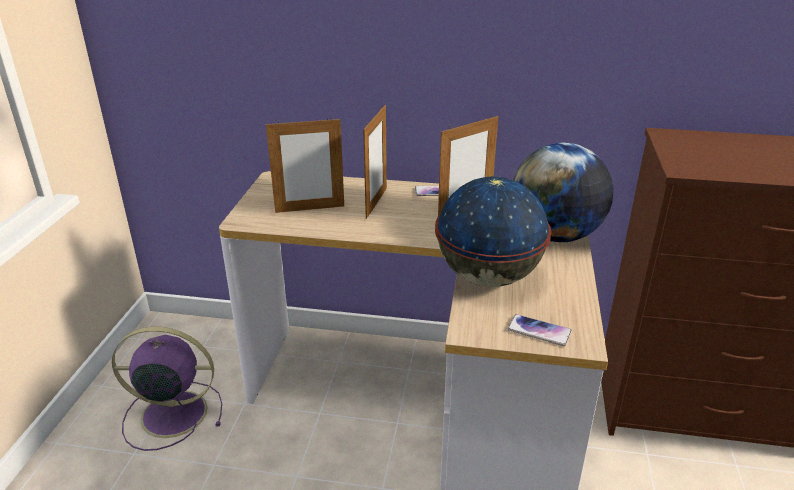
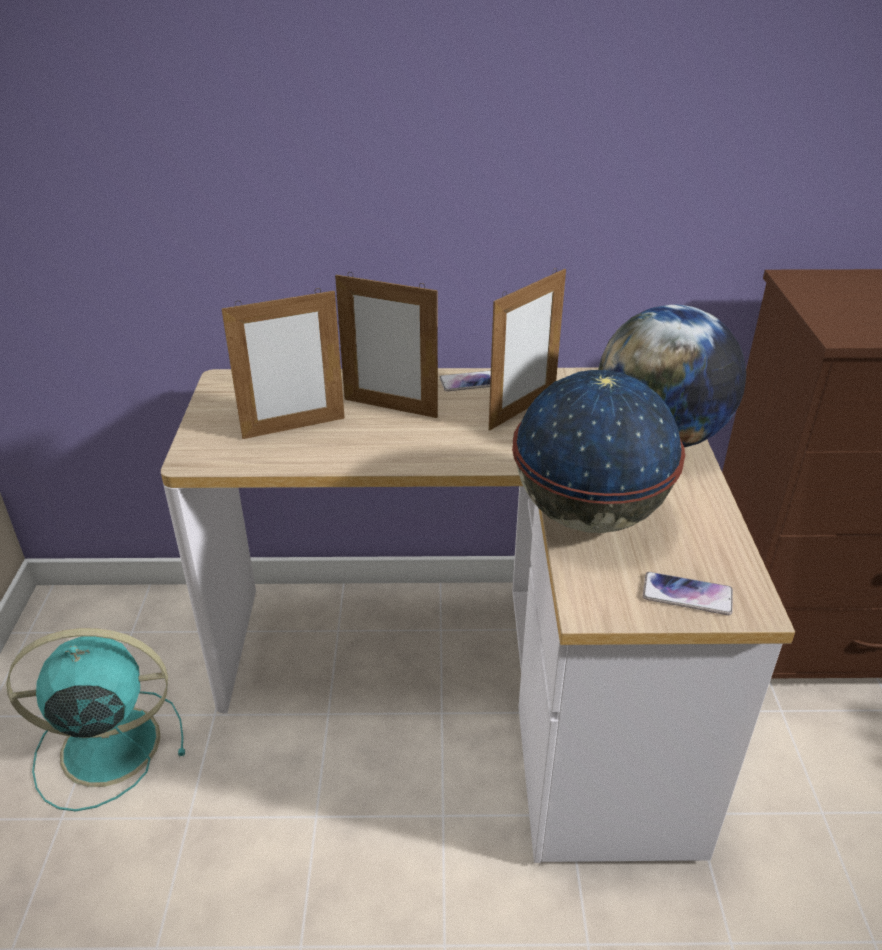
camera: 10 degrees left, 5 degrees up
(171, 414) = (105, 746): purple fan -> turquoise fan
(376, 202) = (390, 408): picture frame -> picture frame turned 105 degrees clockwise

